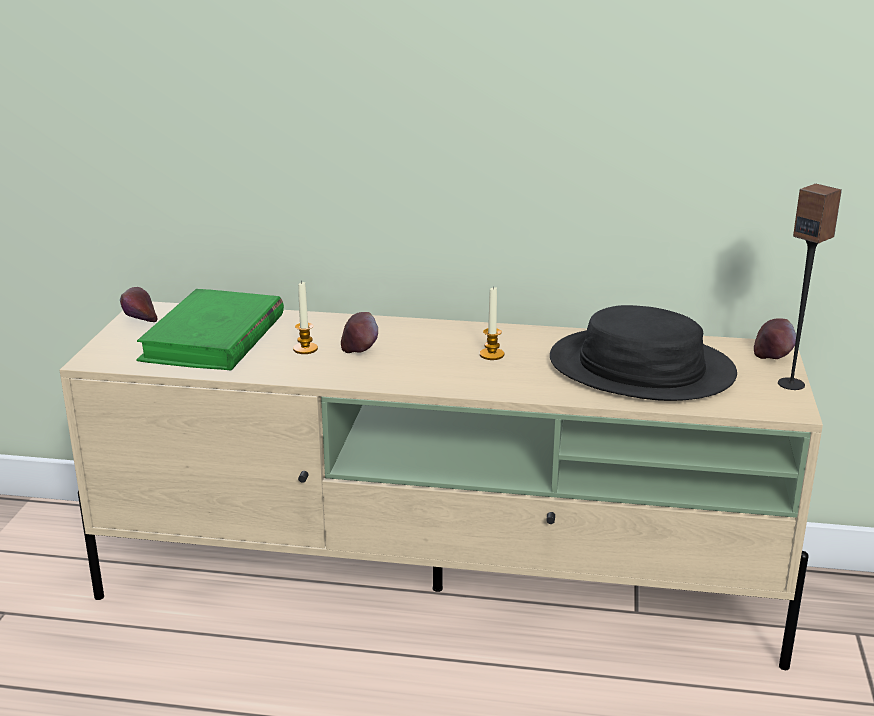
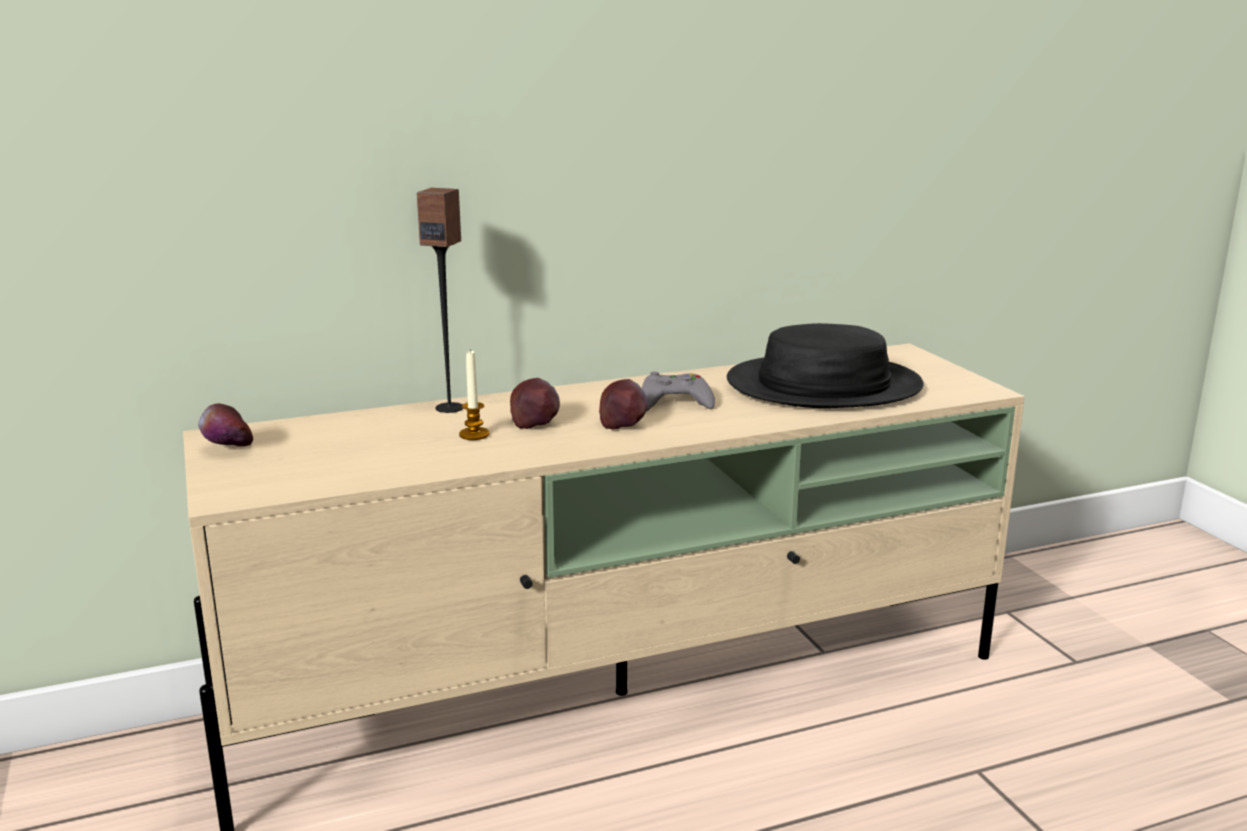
camera: 30 degrees left, 5 degrees down
(214, 338) = (349, 446): green book -> none
(491, 355) = (675, 401): candle -> grey game controller
(772, 356) = (911, 356): apple -> apple (623, 425)
(791, 384) = (957, 373): speaker -> speaker (450, 408)

